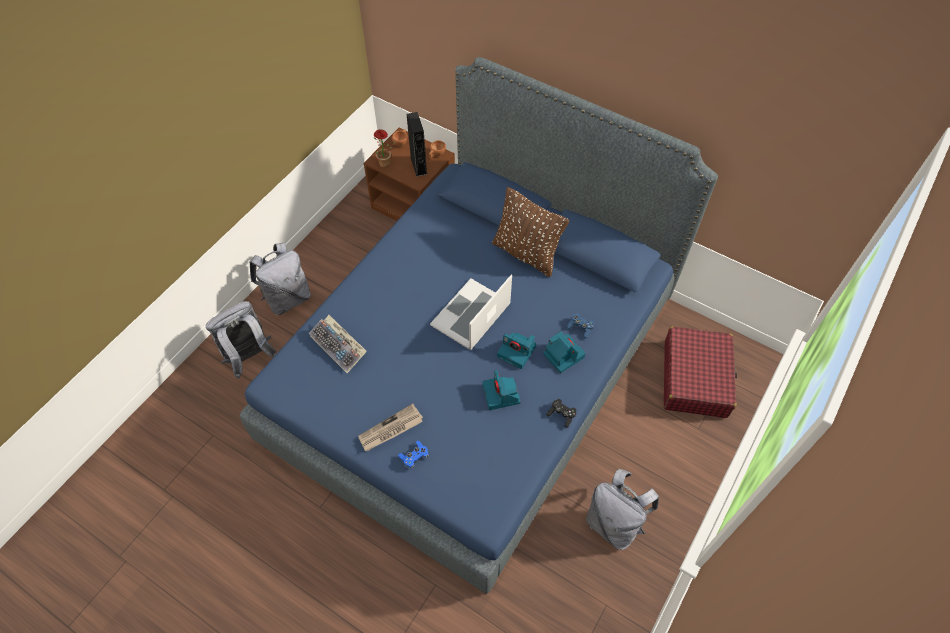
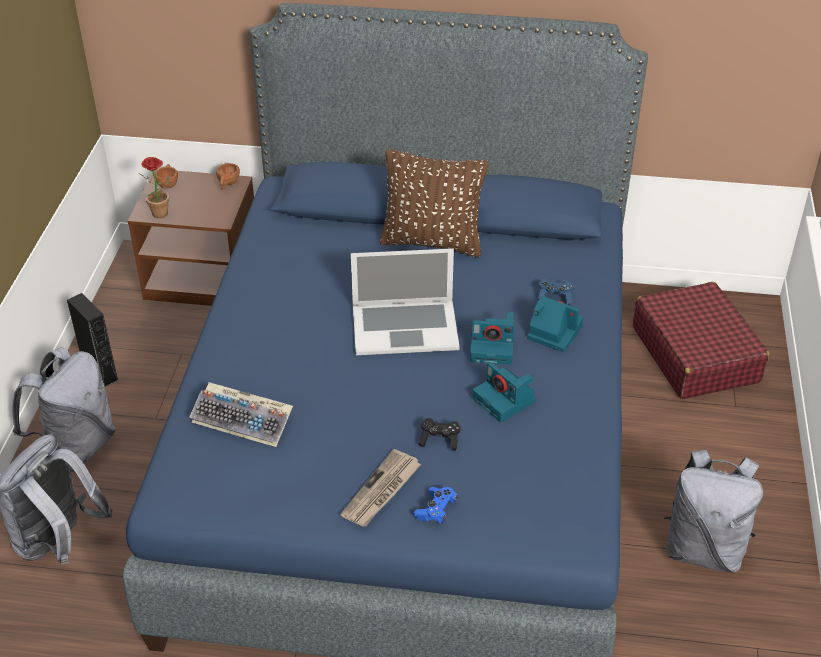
camera: 25 degrees left, 15 degrees down
(418, 165) = (210, 202): black speaker -> black speaker (100, 373)
(471, 314) = (405, 327): laptop -> laptop turned 105 degrees counterclockwise
(561, 415) = (596, 396): black game controller -> black game controller (439, 440)

